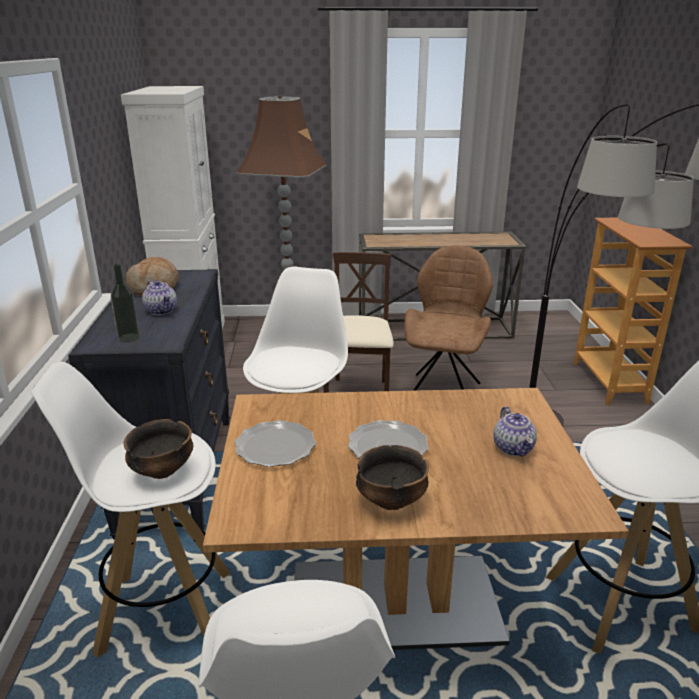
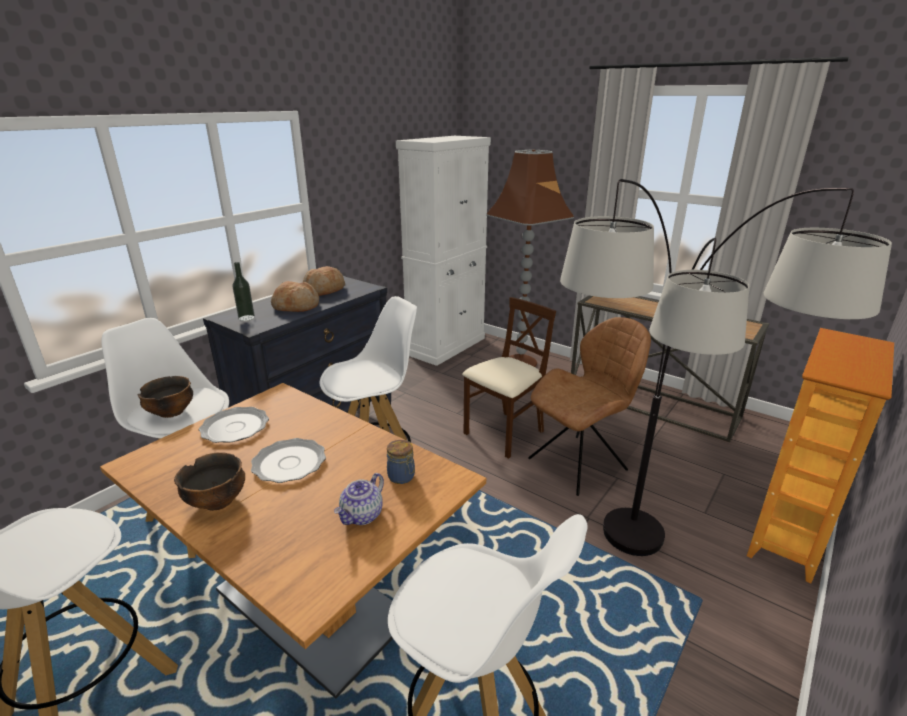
camera: 40 degrees right, 0 degrees up
(161, 311) = (296, 306): teapot -> bread
(489, 413) = (402, 477): none -> jar

